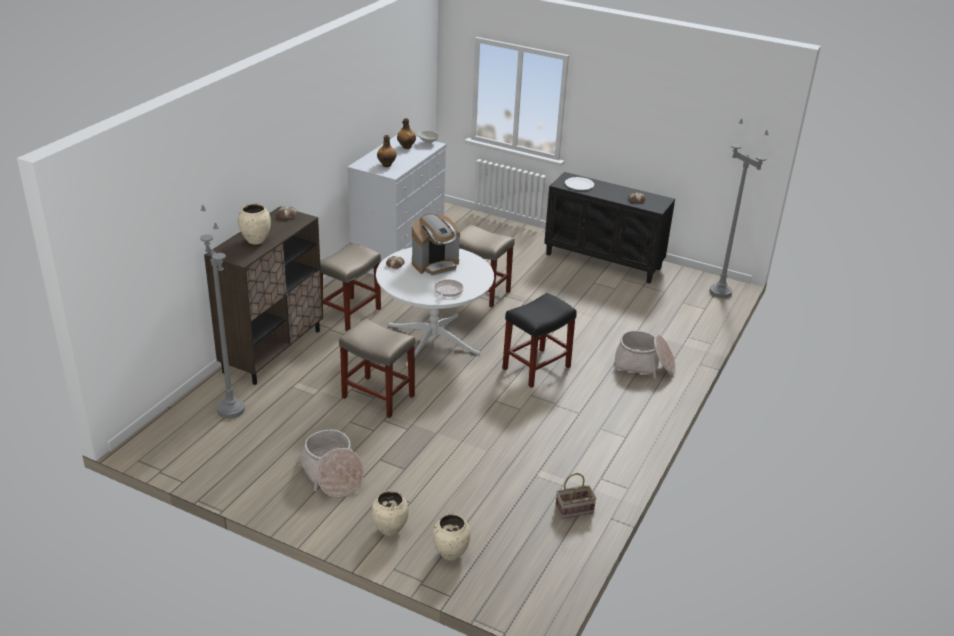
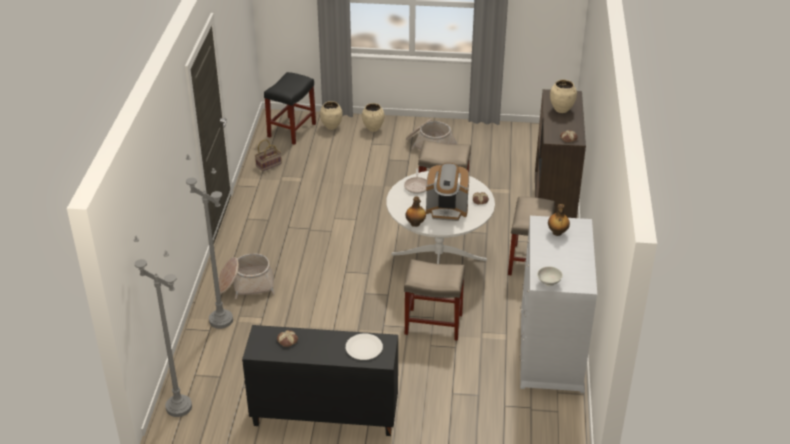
camera: 160 degrees right, 5 degrees up
(230, 410) = (532, 163): grey floor lamp -> grey floor lamp (221, 320)
(406, 147) = (565, 268): bottle -> bottle (415, 224)
(435, 264) = (447, 210): coffee machine -> coffee machine turned 120 degrees counterclockwise
(536, 368) = (338, 255): black stool -> black stool (292, 130)

